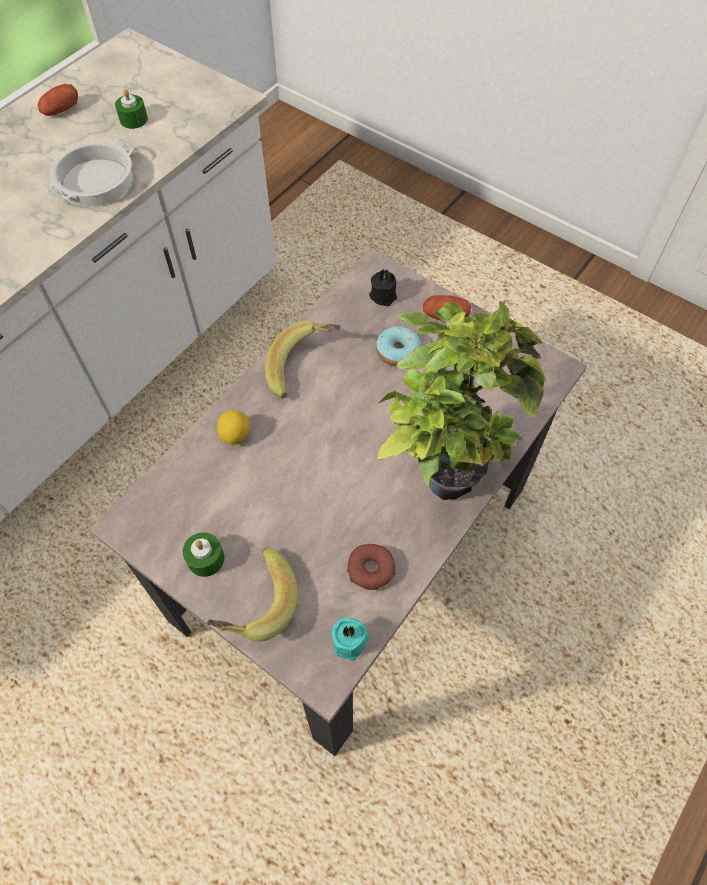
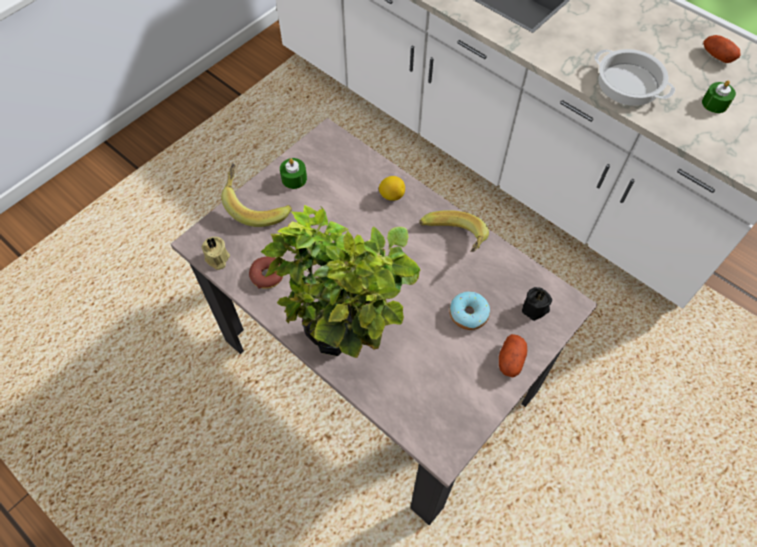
camera: 95 degrees right, 0 degrees up
(351, 642) = (217, 259): turquoise candle -> beige candle

